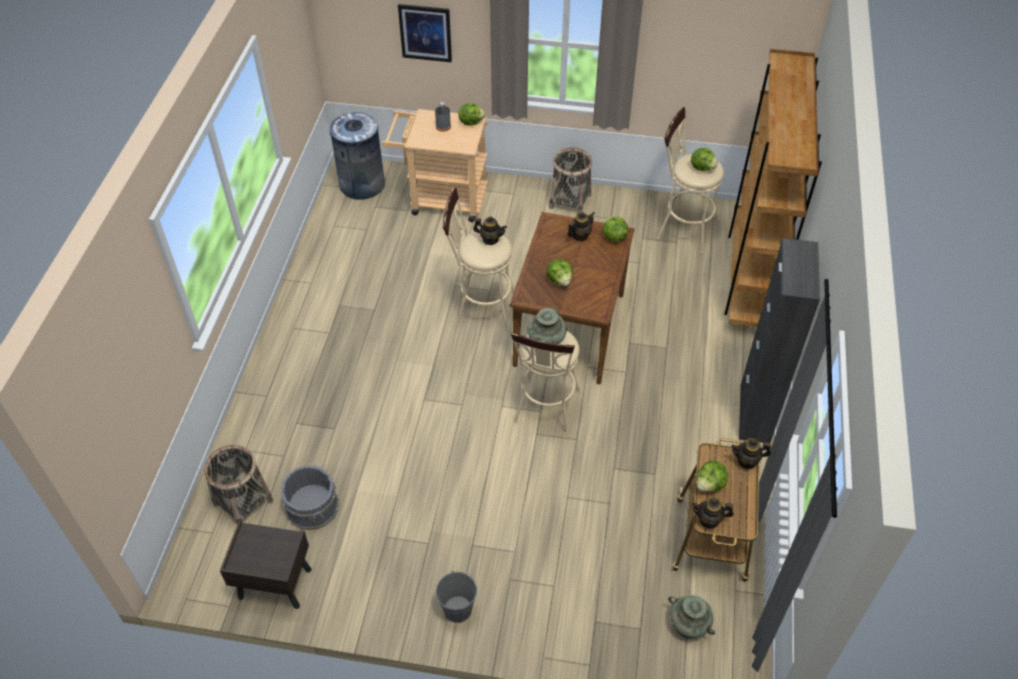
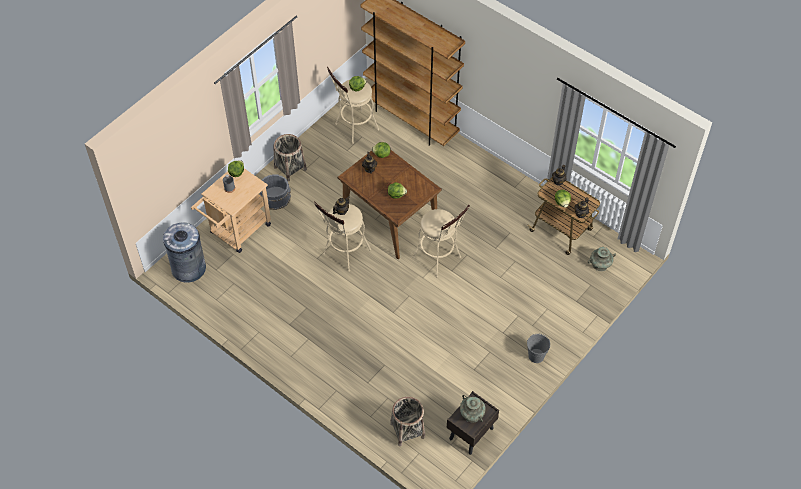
camera: 60 degrees left, 5 degrees up
(312, 505) = (431, 396): grey bucket -> grey bucket (275, 197)
(425, 32) = (186, 148): picture -> none
(546, 341) = (435, 222): turquoise vase -> turquoise vase (471, 414)
(754, 413) = (501, 170): black cabinet -> none

